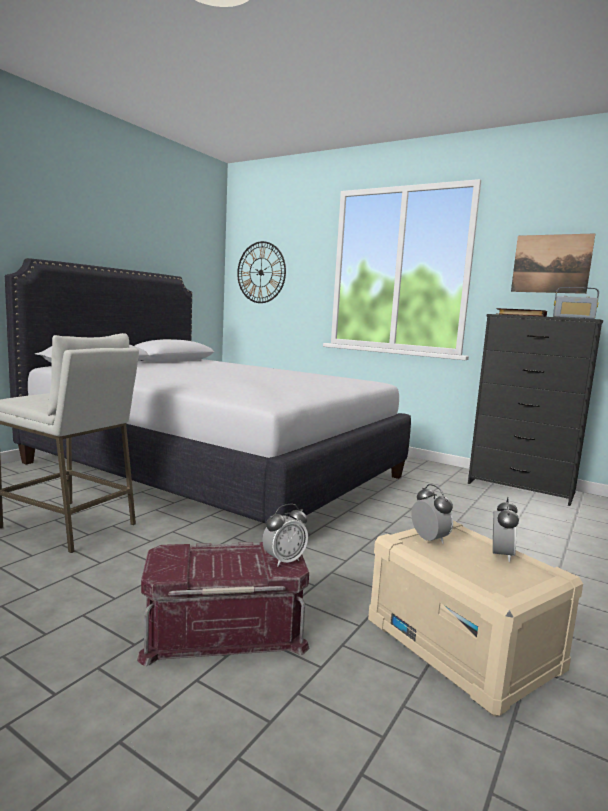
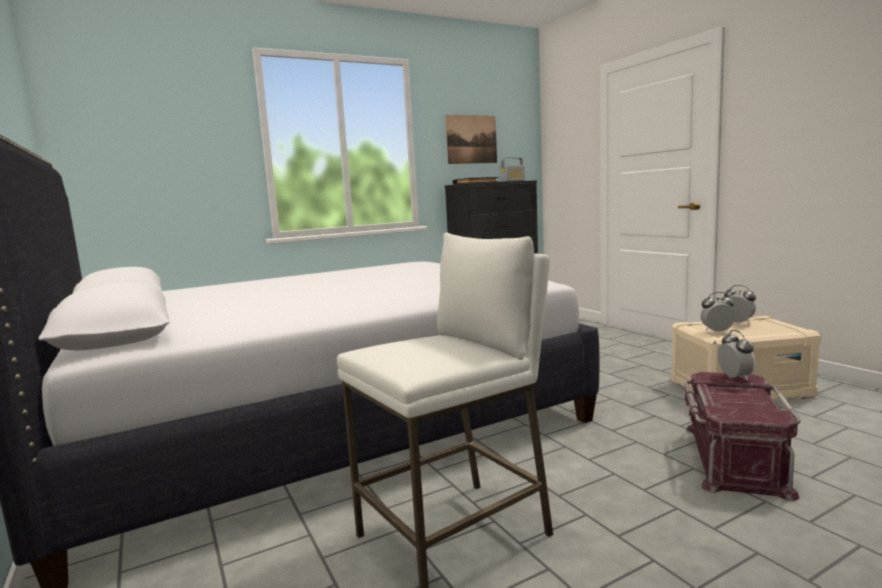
camera: 60 degrees left, 0 degrees up
(261, 272) = (130, 152): wall clock -> none

